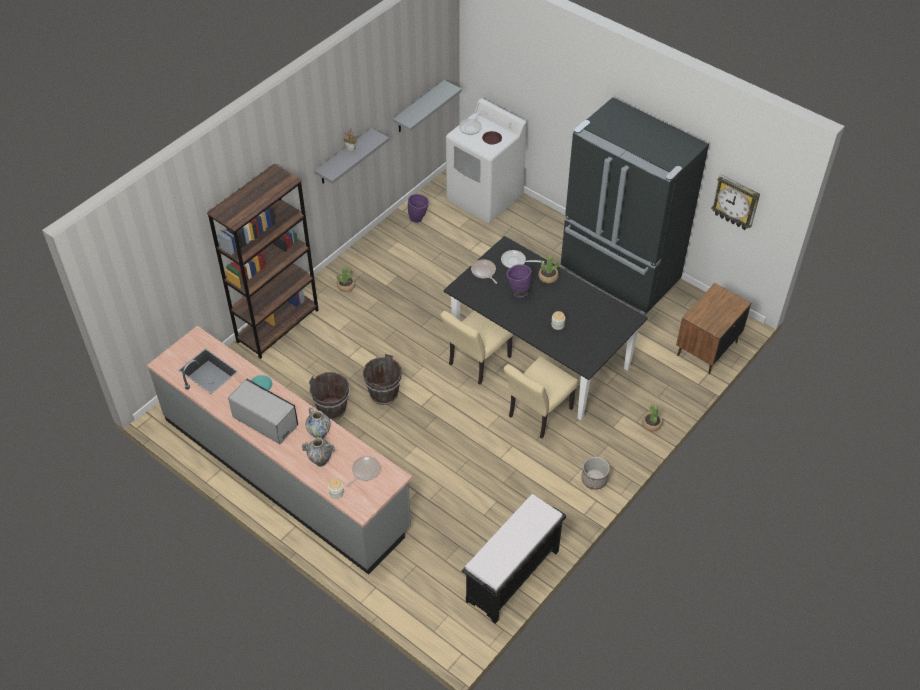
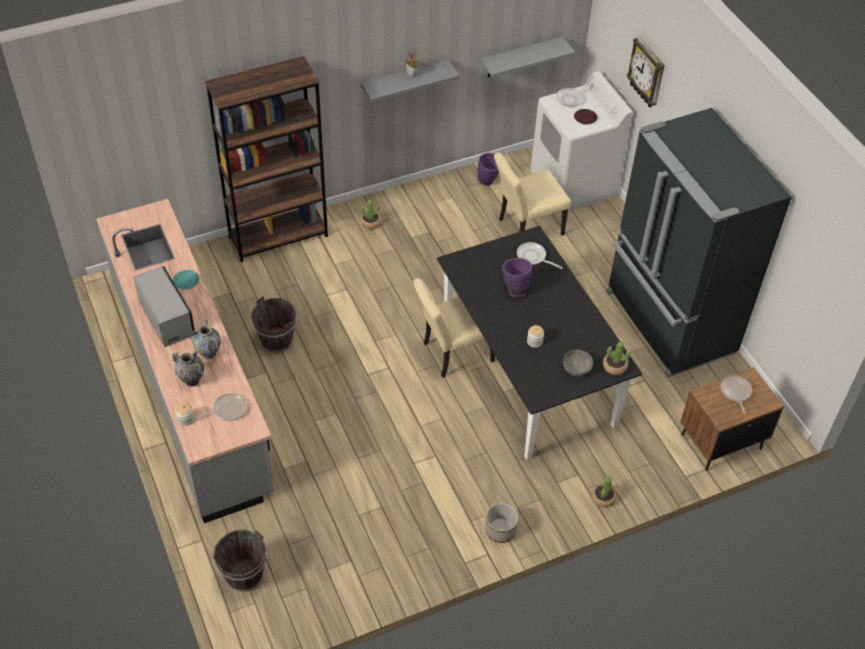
camera: 25 degrees right, 0 degrees up
(383, 394) = (337, 346): brown bucket -> brown bucket (244, 575)
(484, 272) = (492, 255): frying pan -> frying pan (735, 392)
(512, 577) = (345, 594): black bench -> none
(537, 415) = (482, 435): beige chair -> beige chair (526, 228)
(548, 277) = (558, 287): potted plant -> potted plant (614, 366)
(600, 333) = (576, 369): none -> grey bowl
(736, 202) = (806, 280): wall clock -> wall clock (647, 73)

